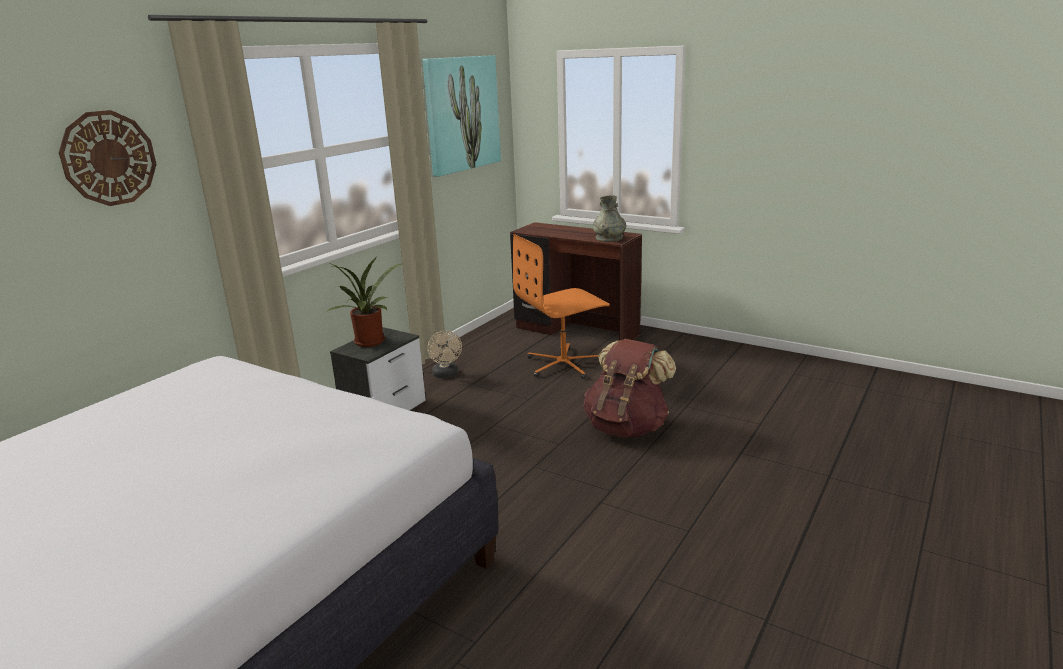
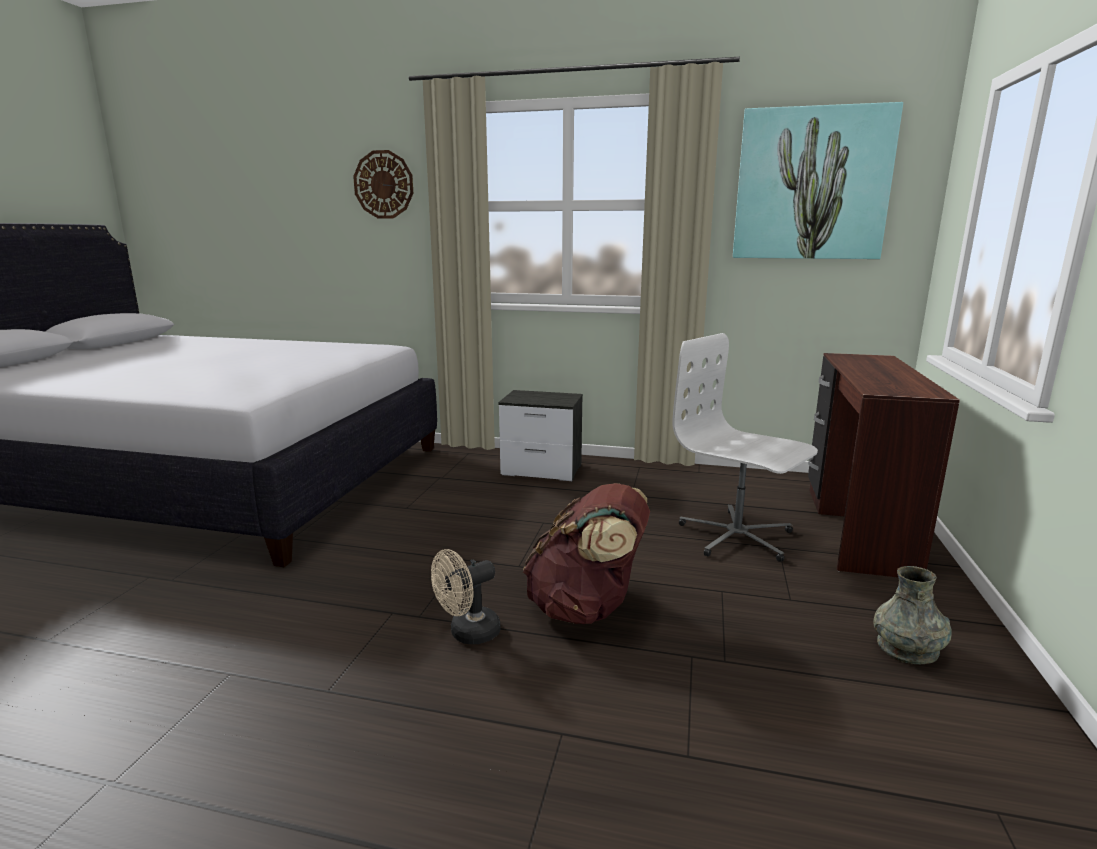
camera: 70 degrees right, 5 degrees down
(370, 343) = (539, 396): potted plant -> none
(446, 375) = (638, 479): beige fan -> beige fan (468, 634)
(564, 364) = (736, 536): orange office chair -> white office chair
(609, 238) = (885, 386): grey vase -> grey vase (907, 648)

